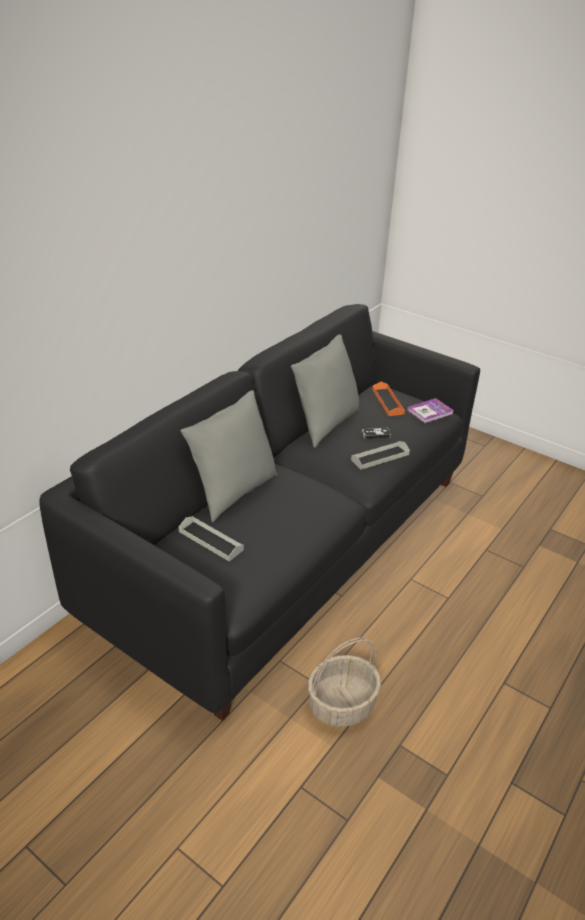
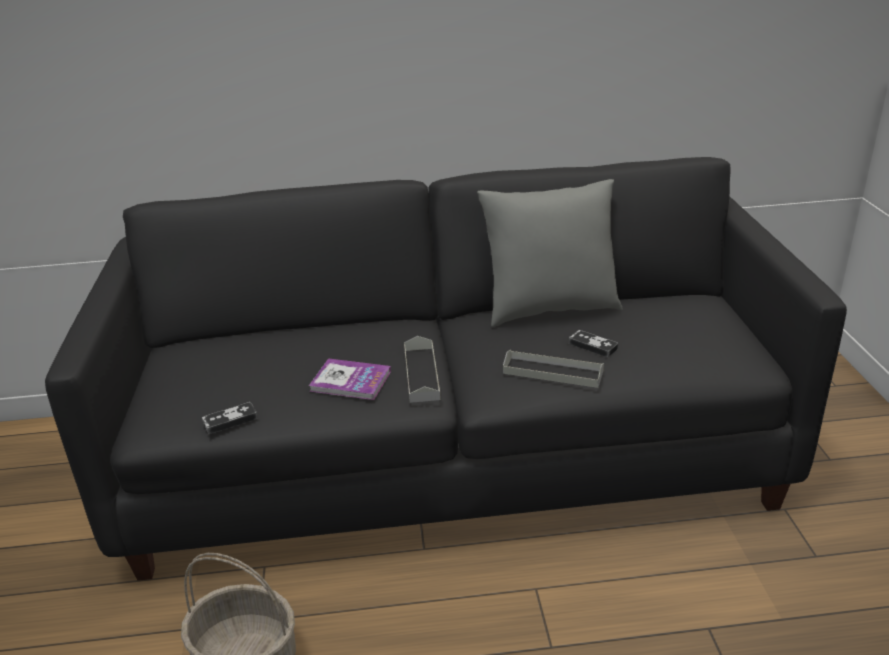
camera: 50 degrees right, 5 degrees down
(210, 540) = (229, 360): grey tray -> grey tray (421, 374)
(233, 492) = (330, 329): grey pillow -> none
(276, 570) = (230, 420): none -> game controller
(387, 401) = (682, 317): orange tray -> none
(430, 412) = (728, 354): book -> book (350, 381)

